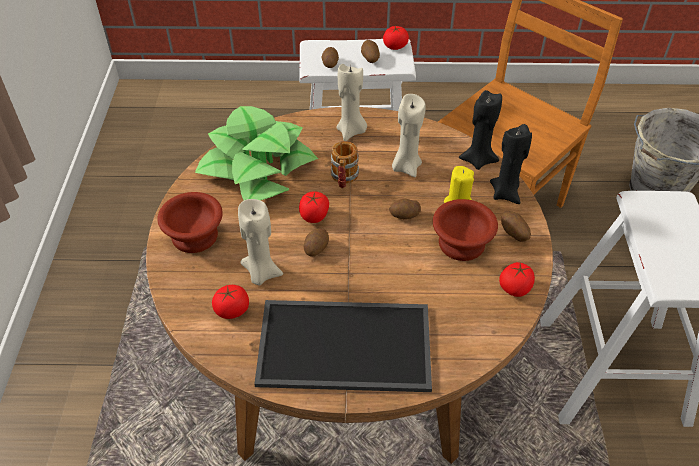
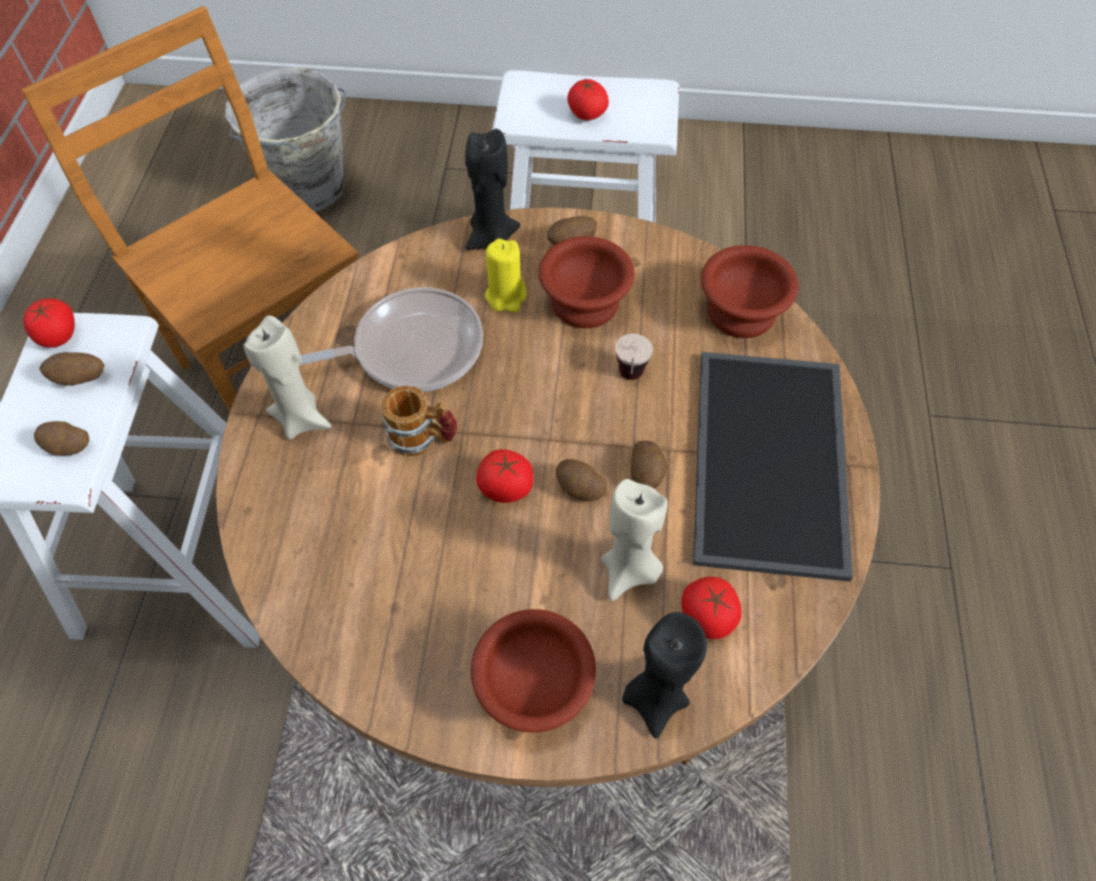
camera: 85 degrees left, 10 degrees up
(257, 167) = (365, 577): potted plant -> none
(398, 269) = (629, 382): none -> cup
(404, 215) = (521, 363): potato -> potato (647, 473)
(406, 167) = (411, 349): beige candle -> frying pan
(475, 334) = (743, 311): none -> brown bowl
(478, 160) = (414, 258): black candle -> black candle (655, 698)
(515, 288) = (668, 259): tomato -> tomato (587, 114)

